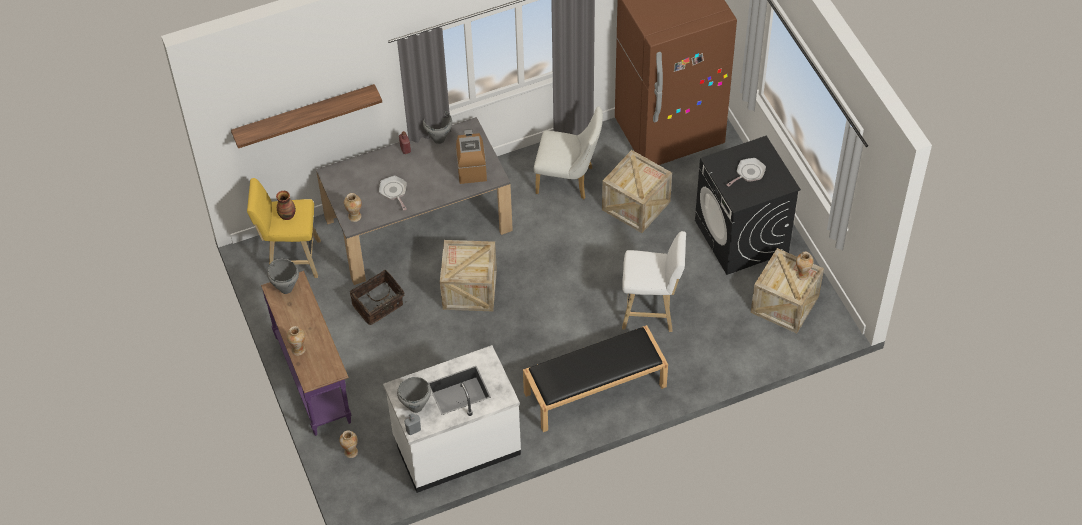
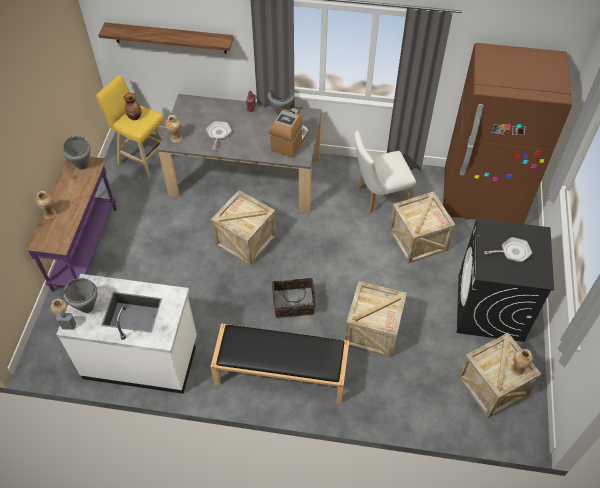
camera: 30 degrees right, 0 degrees up
(378, 305) = (173, 219): basket -> basket (293, 305)
(569, 180) = (378, 196): white chair -> white chair turned 120 degrees clockwise
(651, 311) = (373, 330): white stool -> crate

